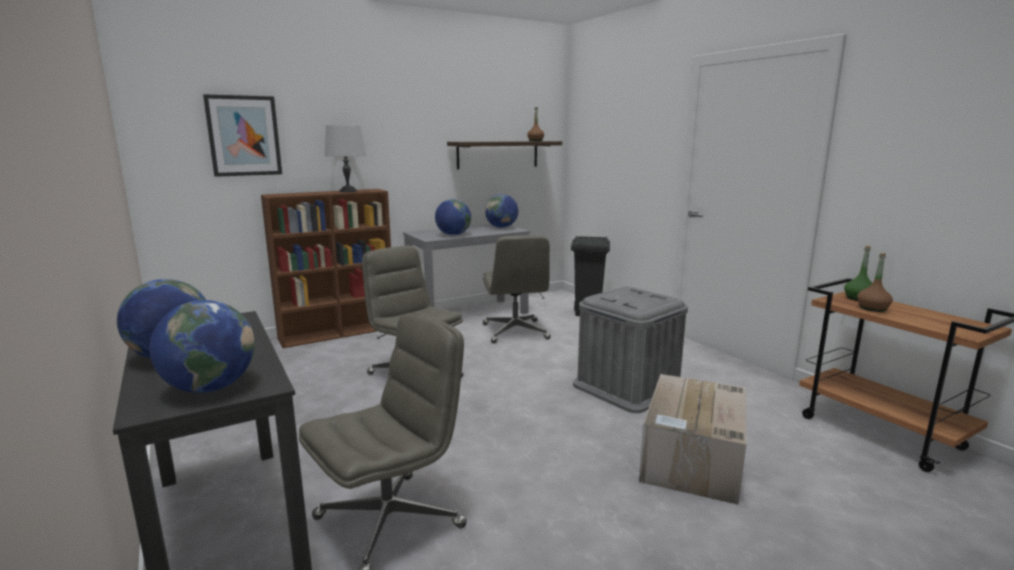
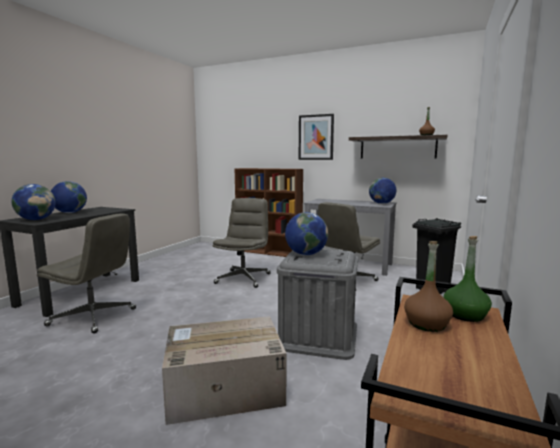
camera: 55 degrees right, 5 degrees down
(244, 136) = (240, 137): picture -> picture (316, 137)
(348, 191) = (280, 168): grey table lamp -> none
(453, 235) = (333, 202): globe -> globe (306, 254)

